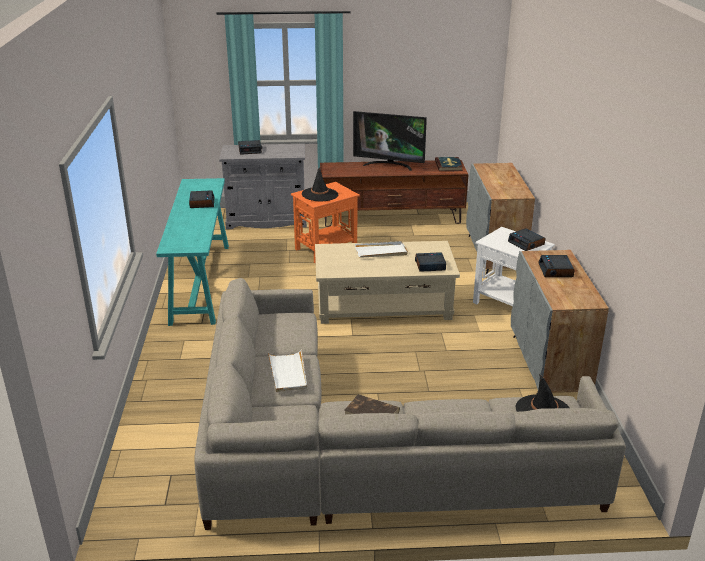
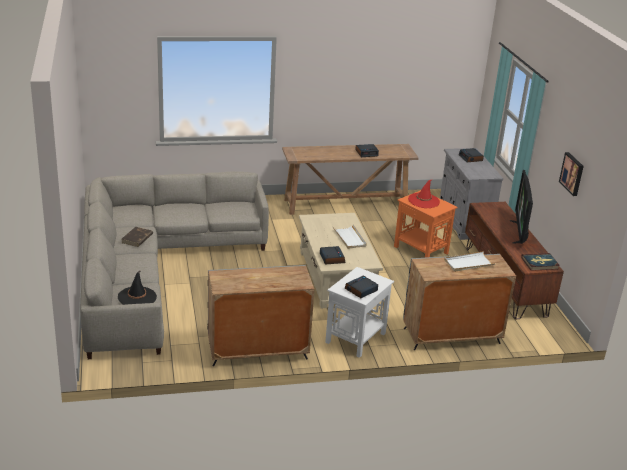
camera: 80 degrees right, 0 degrees up
(201, 282) = (346, 205): turquoise console table -> brown console table
(288, 373) = (179, 212): white tray -> white tray (468, 263)
(320, 194) = (423, 201): black hat -> red hat
(416, 80) = (572, 173): none -> picture
(556, 270) = (272, 277): alarm clock -> none

